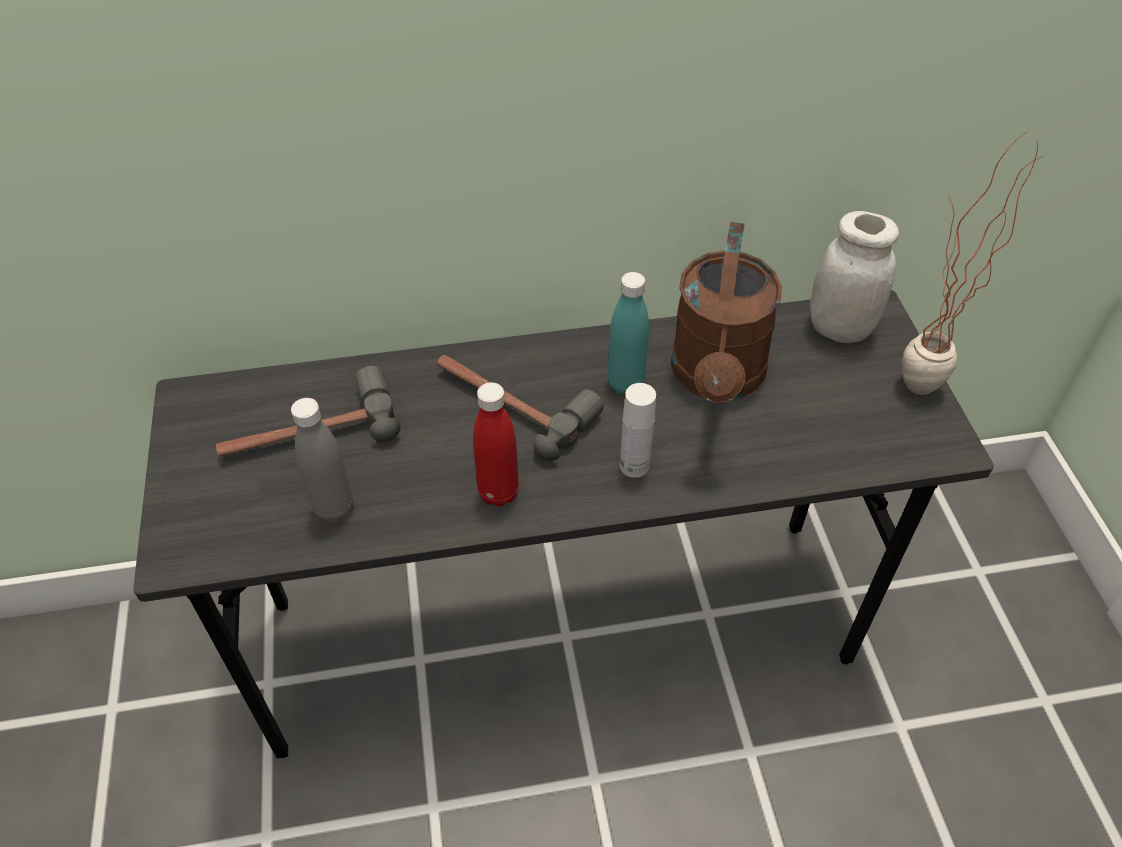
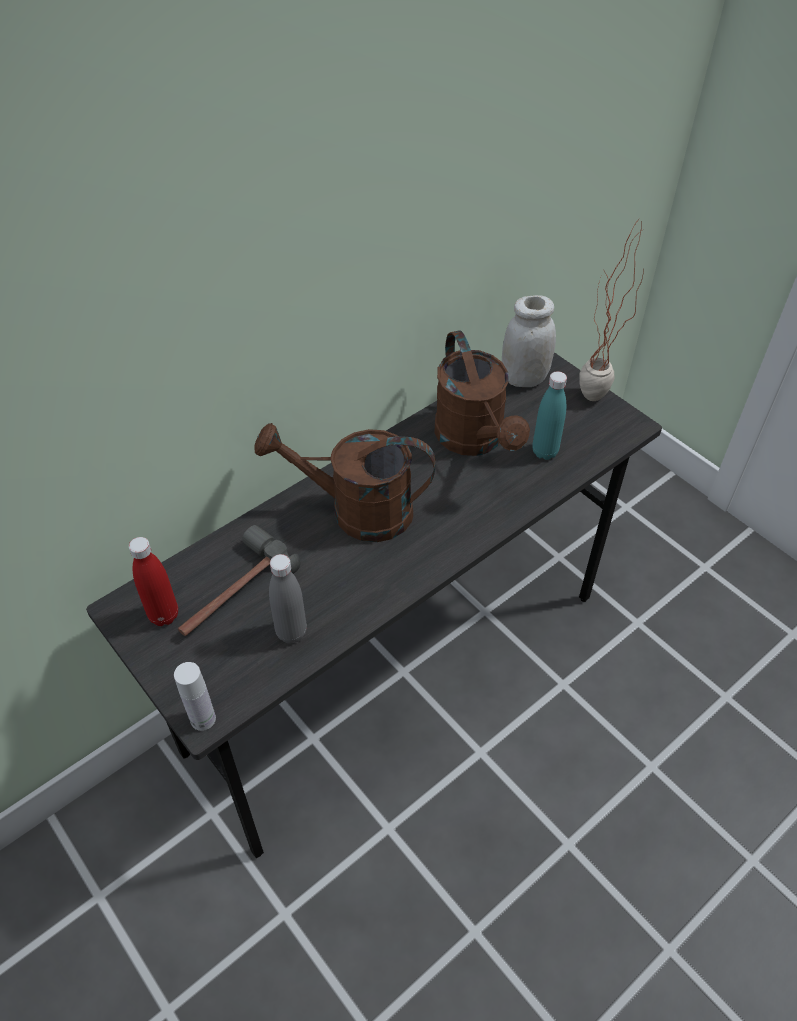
camera: 30 degrees left, 0 degrees up
(498, 493) = (393, 572): red bottle -> red bottle (164, 615)
(510, 403) = (357, 511): hammer -> brown watering can
(625, 384) = (421, 467): turquoise bottle -> turquoise bottle (544, 452)
(634, 465) = (464, 516): white bottle -> white bottle (203, 719)

